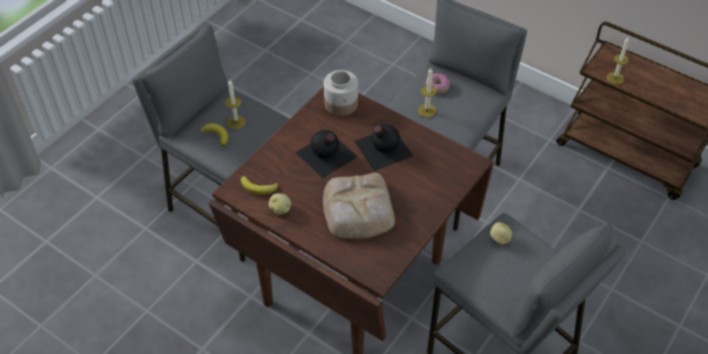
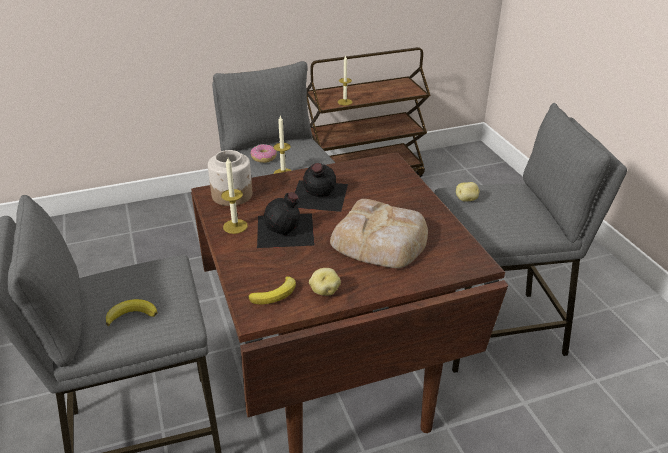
camera: 55 degrees left, 15 degrees down
(236, 122) = (134, 291): candle -> candle (235, 226)

